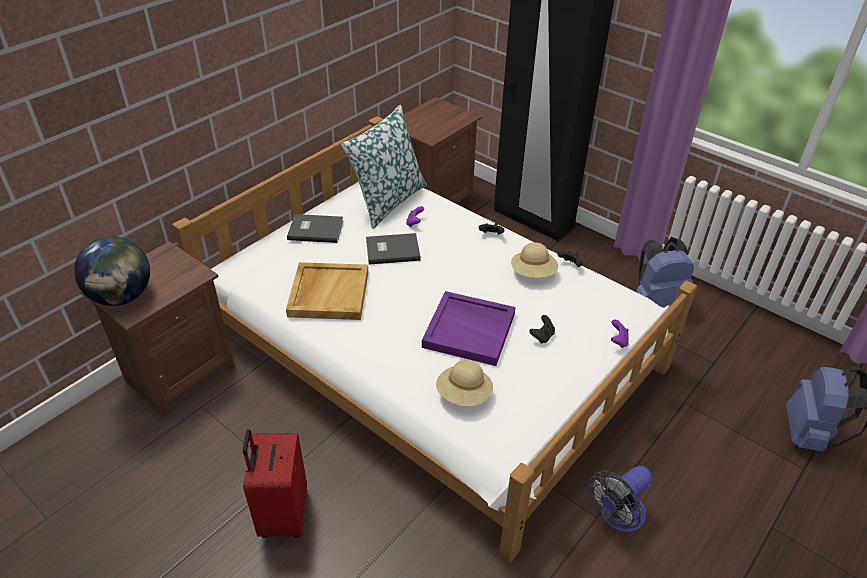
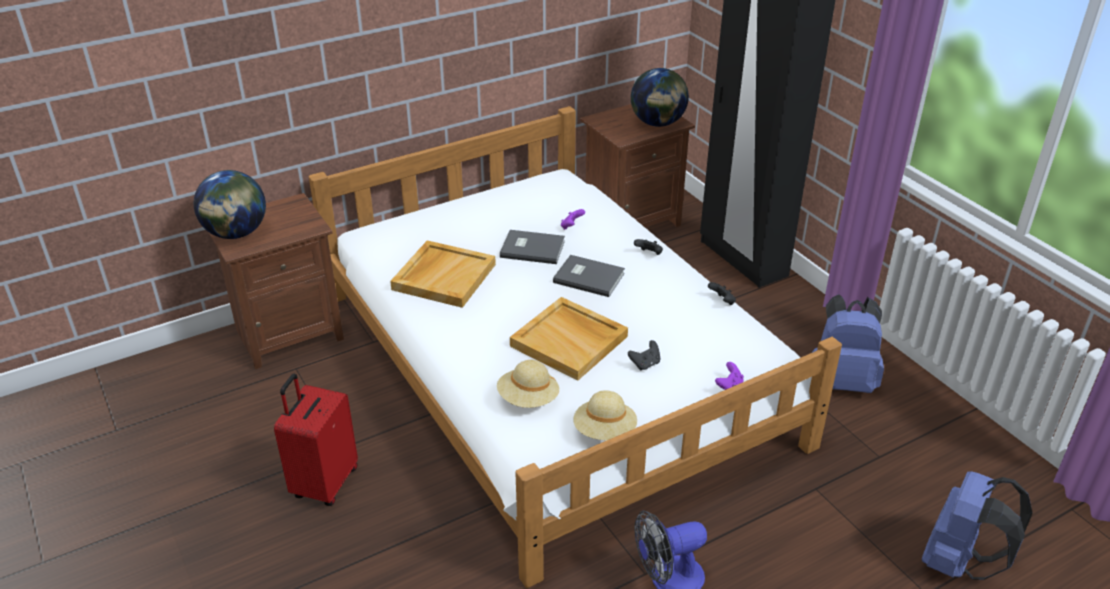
camera: 20 degrees right, 5 degrees down
(315, 229) = (463, 214): grey book -> grey book (588, 277)
(388, 201) = (555, 200): pillow -> none
(451, 119) = (658, 123): none -> globe
(470, 330) = (570, 341): purple tray -> beige tray
(533, 273) = (674, 301): beige hat -> beige hat (605, 431)

